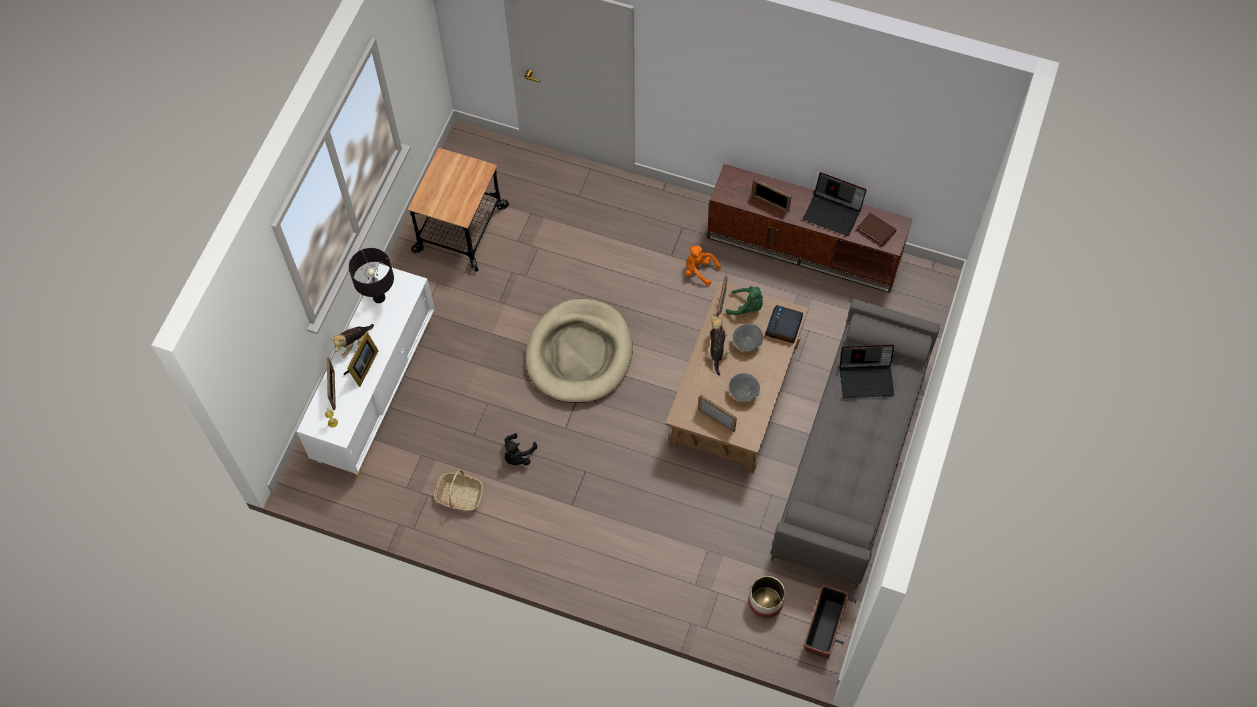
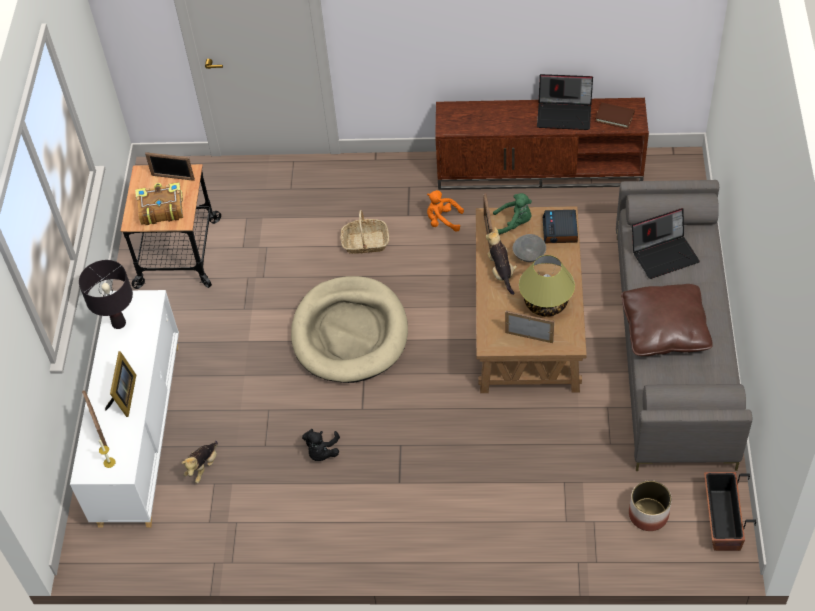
camera: 15 degrees left, 10 degrees down
(354, 344) = (106, 376): plush toy -> plush toy (203, 467)
(447, 198) = (160, 209): none -> book
(459, 496) = (272, 512): basket -> basket (365, 243)
(743, 393) = (546, 303): grey bowl -> table lamp
(770, 203) = (498, 123): picture frame -> picture frame (172, 177)
(836, 449) = (664, 329): none -> brown pillow

